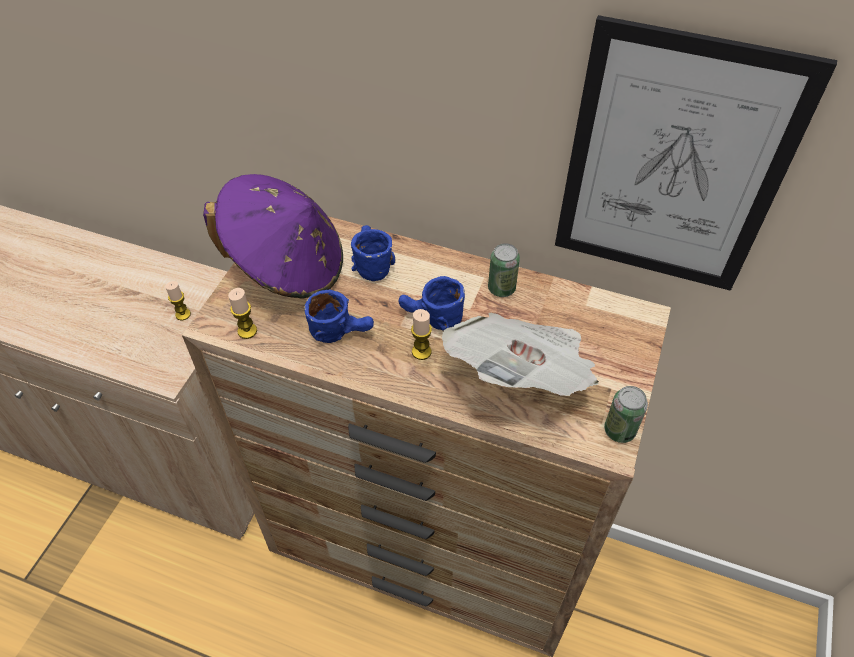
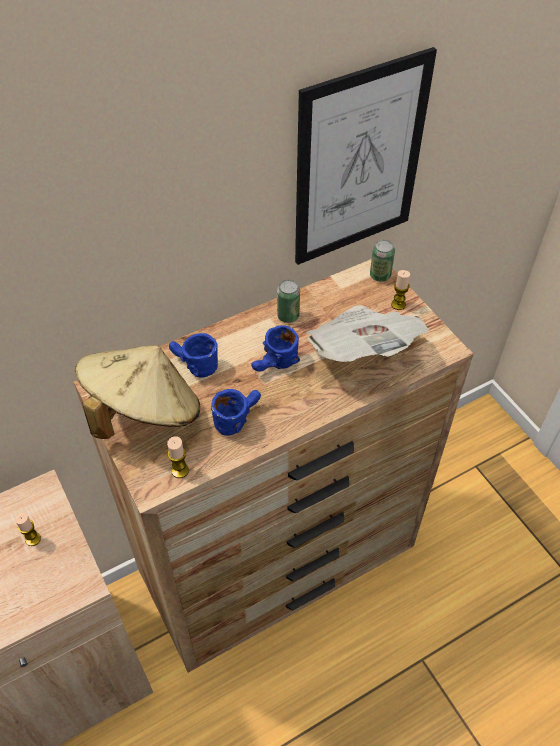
camera: 50 degrees left, 0 degrees up
(287, 266) = (144, 412): purple hat -> beige hat
(421, 352) = (296, 387): candle -> candle (398, 304)
(619, 430) = (440, 337): can -> can (380, 276)

